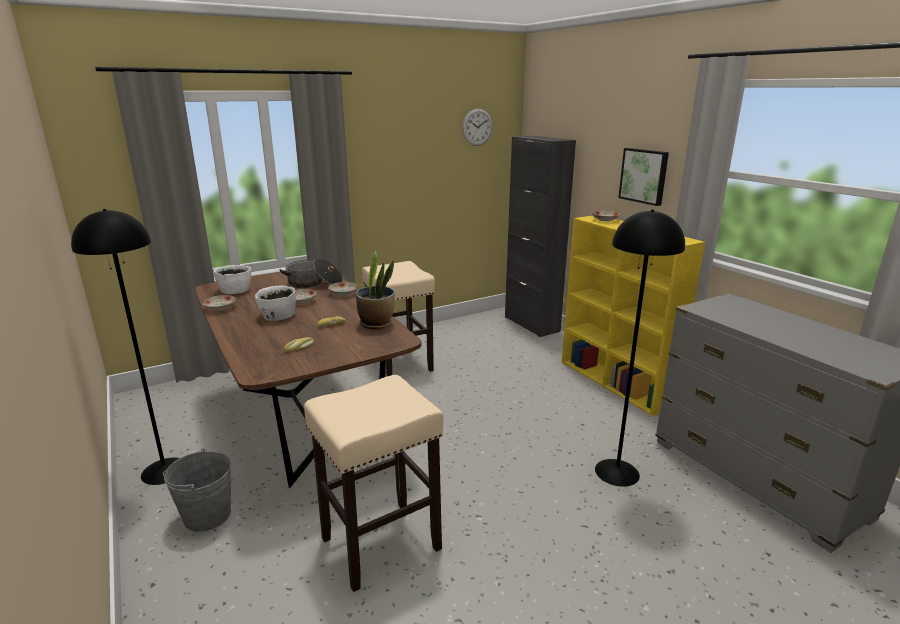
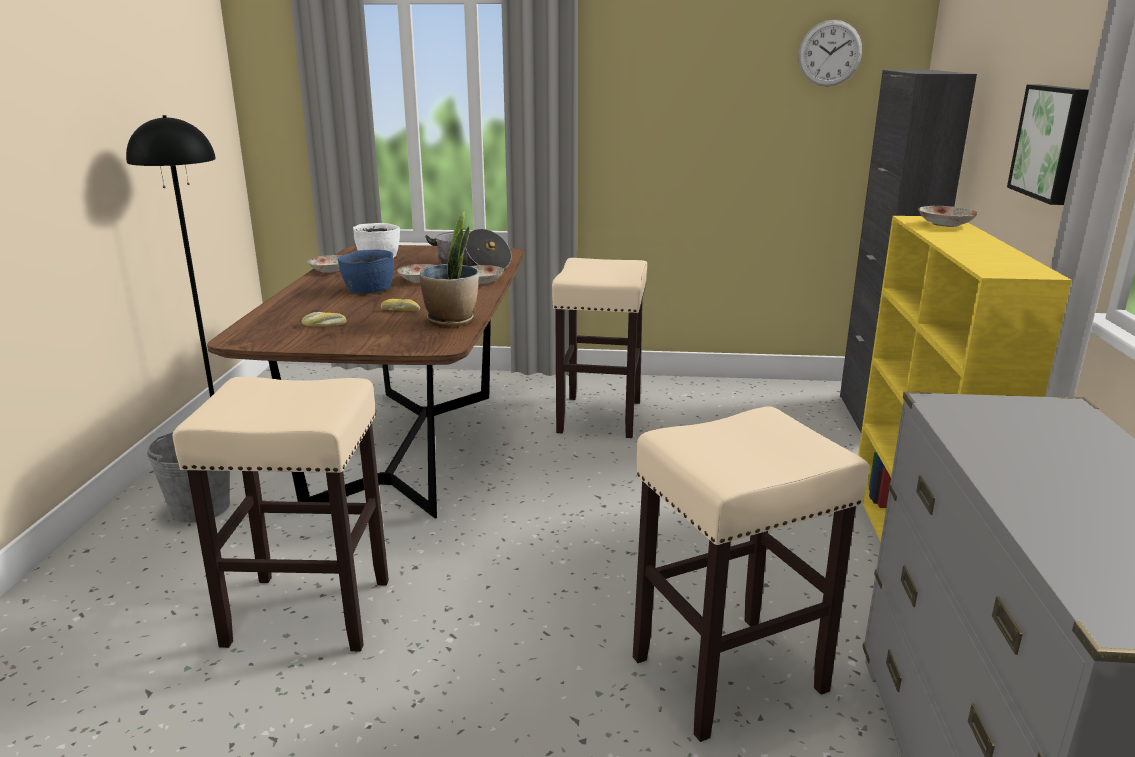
camera: 35 degrees right, 0 degrees up
(277, 315) = (368, 289): white bowl -> blue bowl
(616, 472) = (730, 673): black floor lamp -> beige stool

